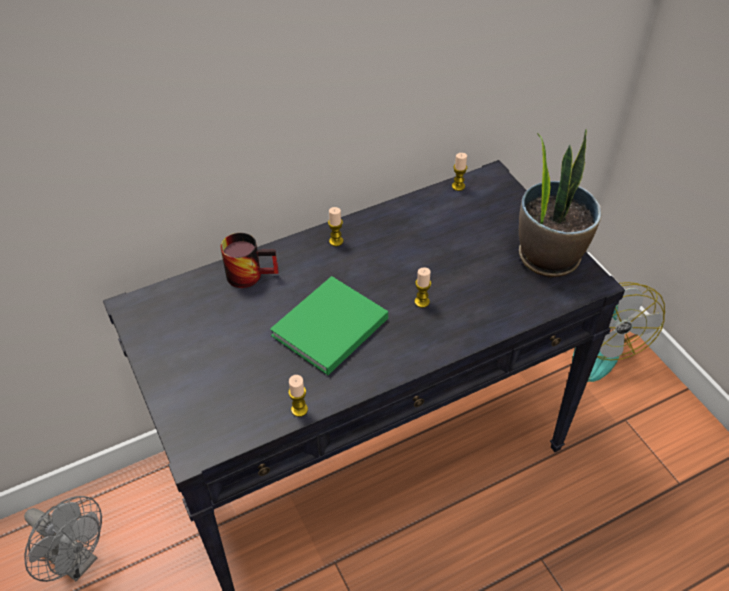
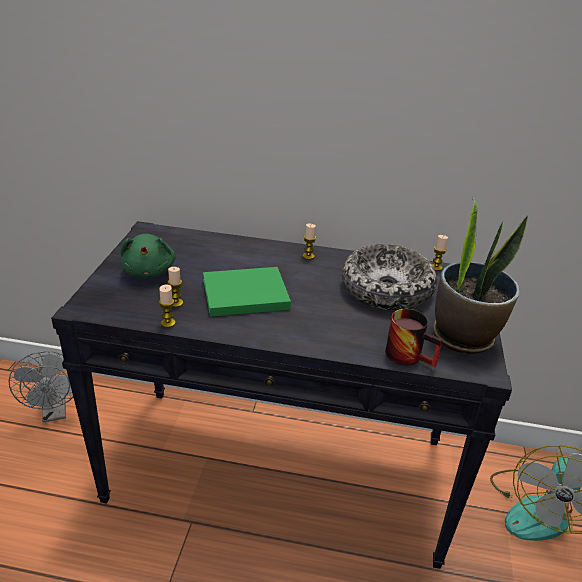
camera: 35 degrees right, 15 degrees down
(204, 360) = (149, 271): none -> green plush toy
(250, 272) = (233, 246): mug -> mug (410, 355)
(422, 302) = (326, 313): candle -> candle (176, 303)
(443, 240) = (386, 289): none -> bowl

